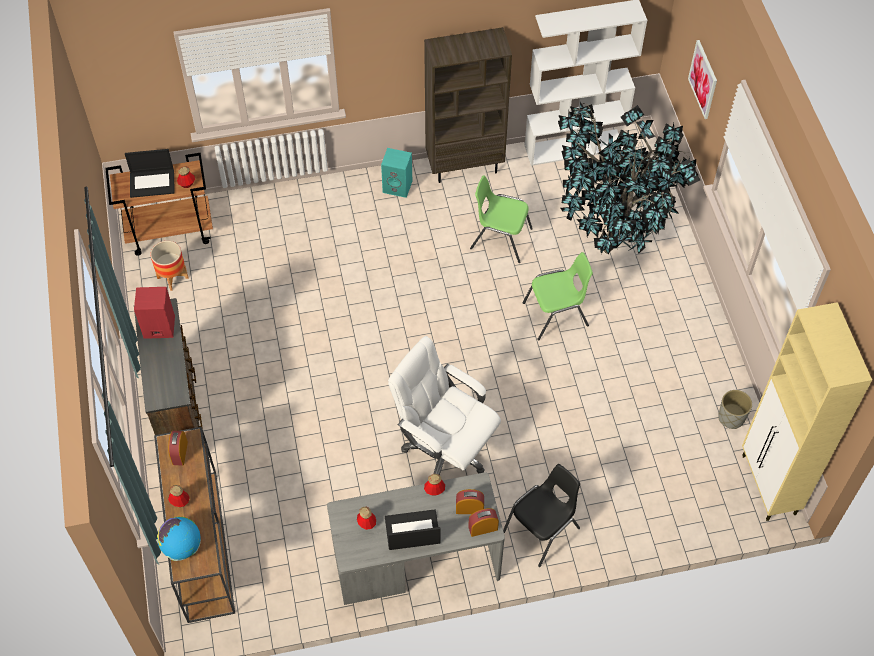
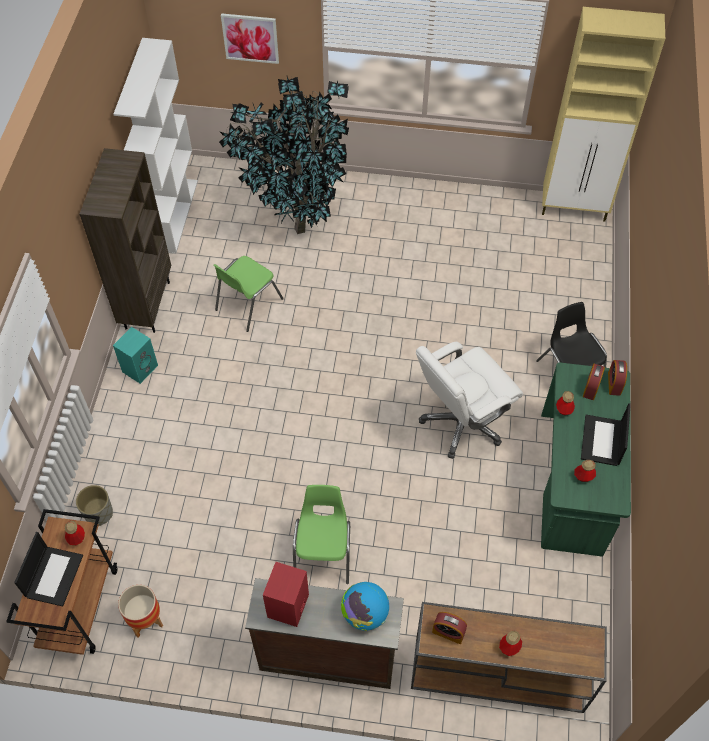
camera: 70 degrees left, 0 degrees up
(182, 546) = (565, 658): globe -> globe (365, 614)
(416, 563) = (573, 482): grey desk -> green desk
(556, 315) = (353, 290): green chair -> green chair (324, 552)
(731, 417) = (504, 208): grey planter -> grey planter (98, 513)

